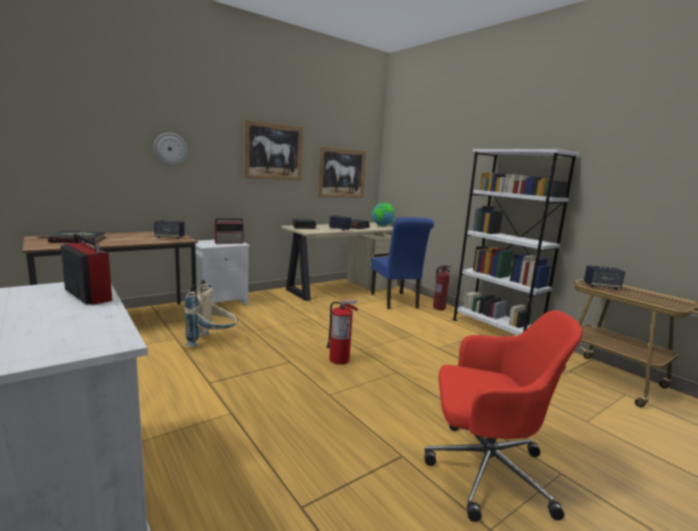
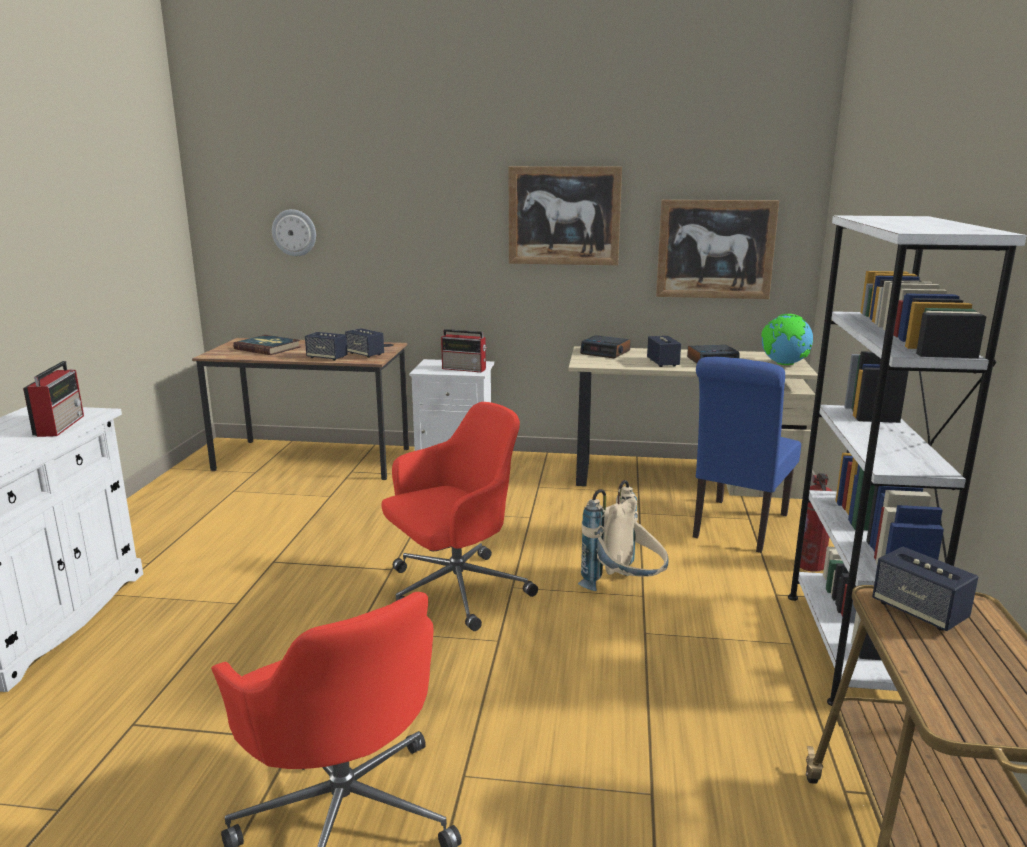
camera: 45 degrees right, 5 degrees up
(147, 241) = (327, 357): none -> speaker
(170, 149) = (397, 223): wall clock -> wall clock (294, 232)
(213, 342) = (356, 513): beige backpack -> beige backpack (625, 591)
(339, 359) = (455, 590): fire extinguisher -> red office chair

